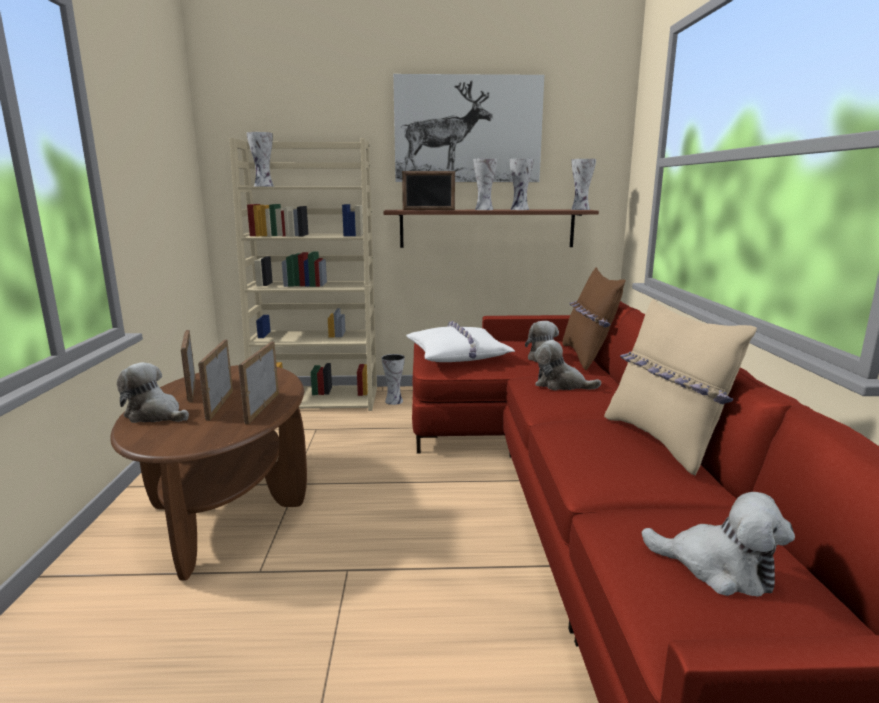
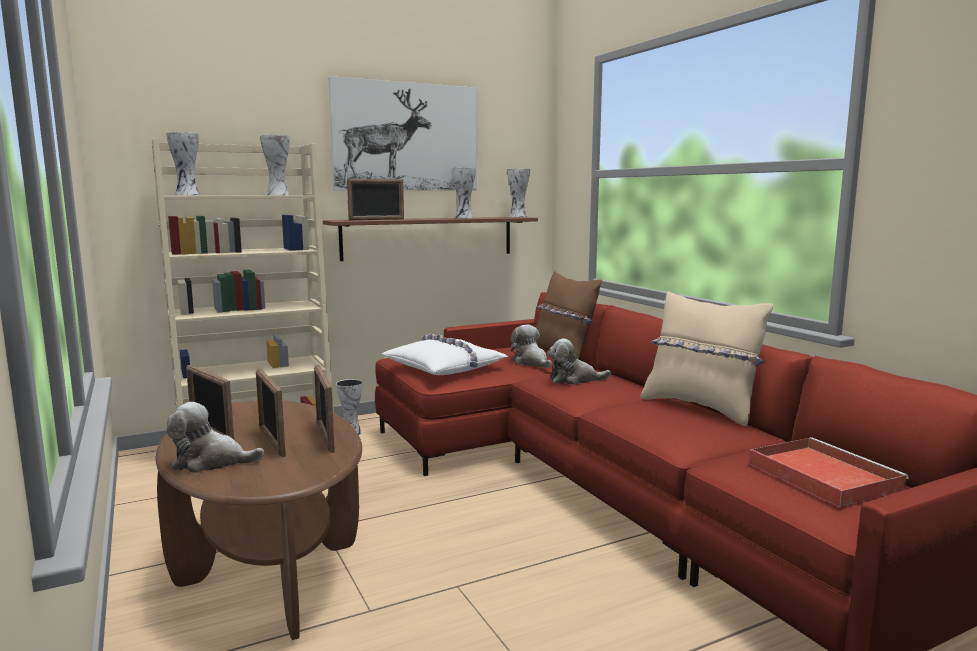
camera: 25 degrees left, 5 degrees down
(483, 209) = (429, 218): vase -> vase (277, 195)
(718, 568) = (820, 475): plush toy -> red tray

